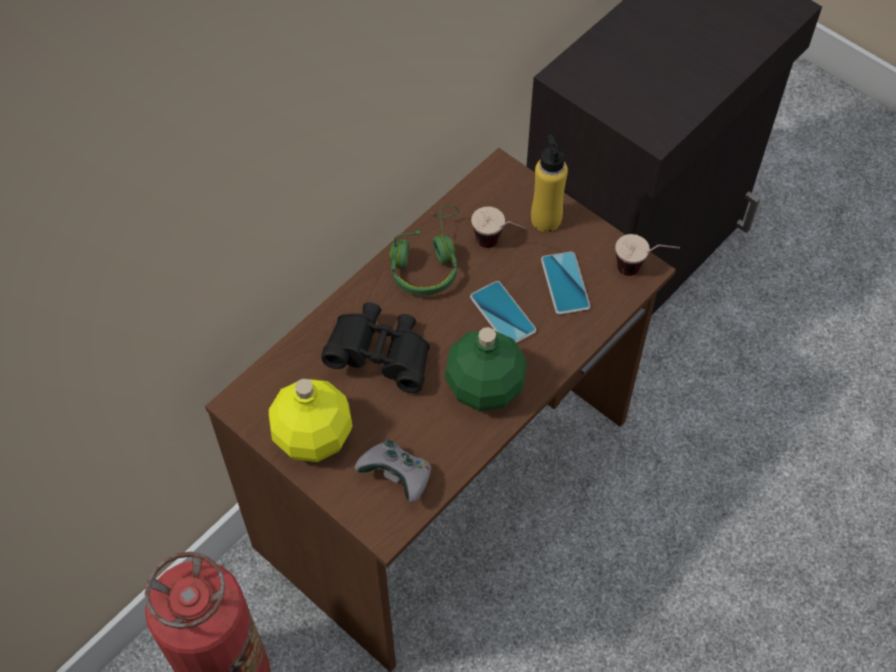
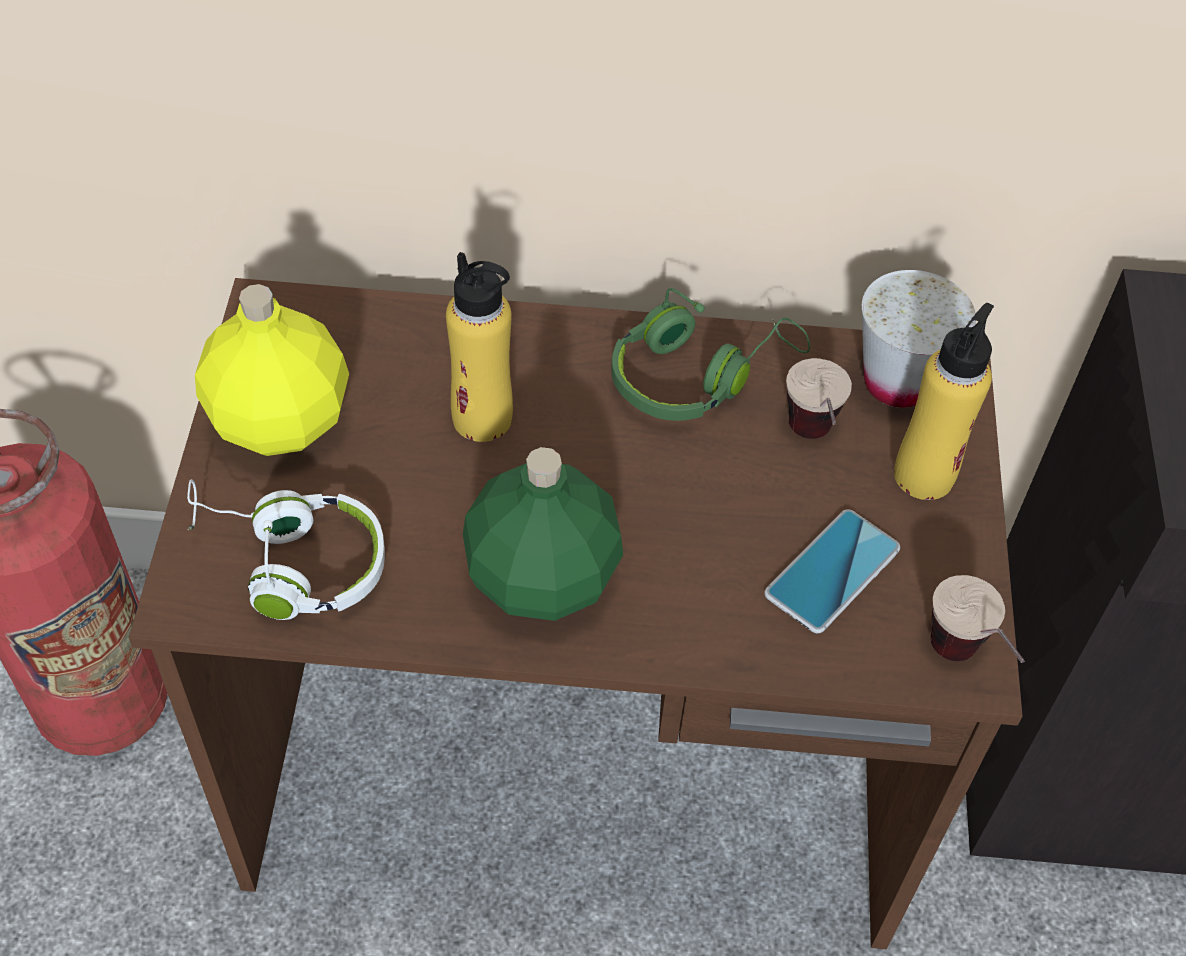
camera: 50 degrees right, 5 degrees down
(381, 356) = (482, 418): black binoculars -> yellow bottle
(397, 477) = (289, 562): grey game controller -> white headphones
(493, 194) = (898, 382): none -> white cup
(502, 314) = (695, 522): phone -> none

